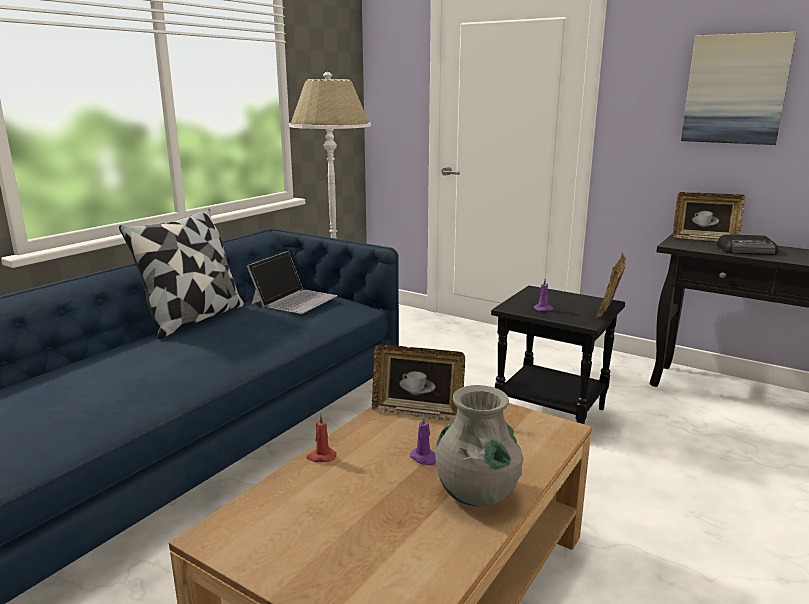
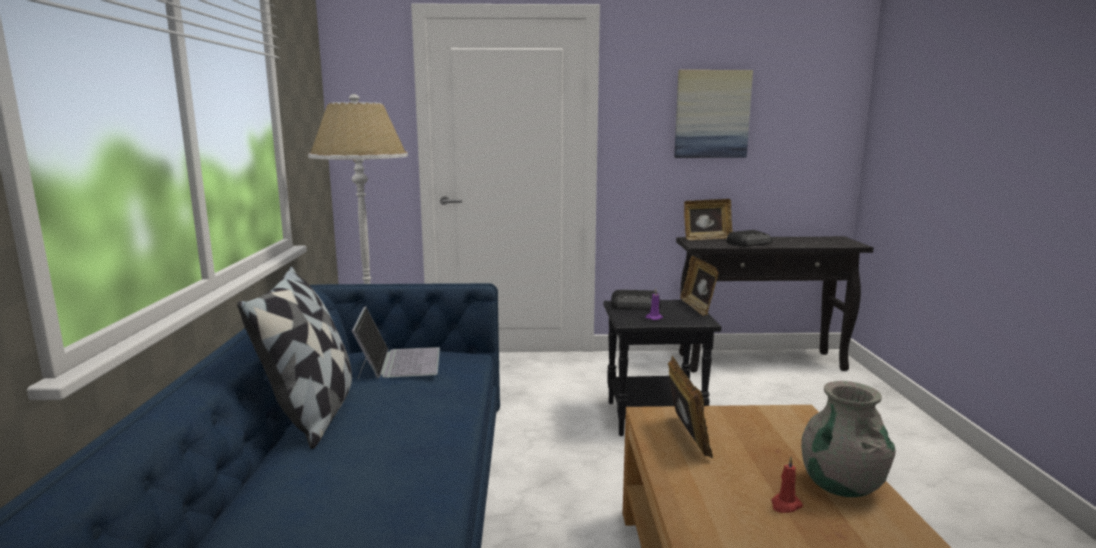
camera: 35 degrees left, 5 degrees down
(321, 457) = (684, 508): red candle -> red candle (785, 505)
(418, 413) = (686, 437): picture frame -> picture frame turned 75 degrees counterclockwise
(424, 458) = (759, 474): purple candle -> none
(549, 295) = (636, 305): none -> radio

